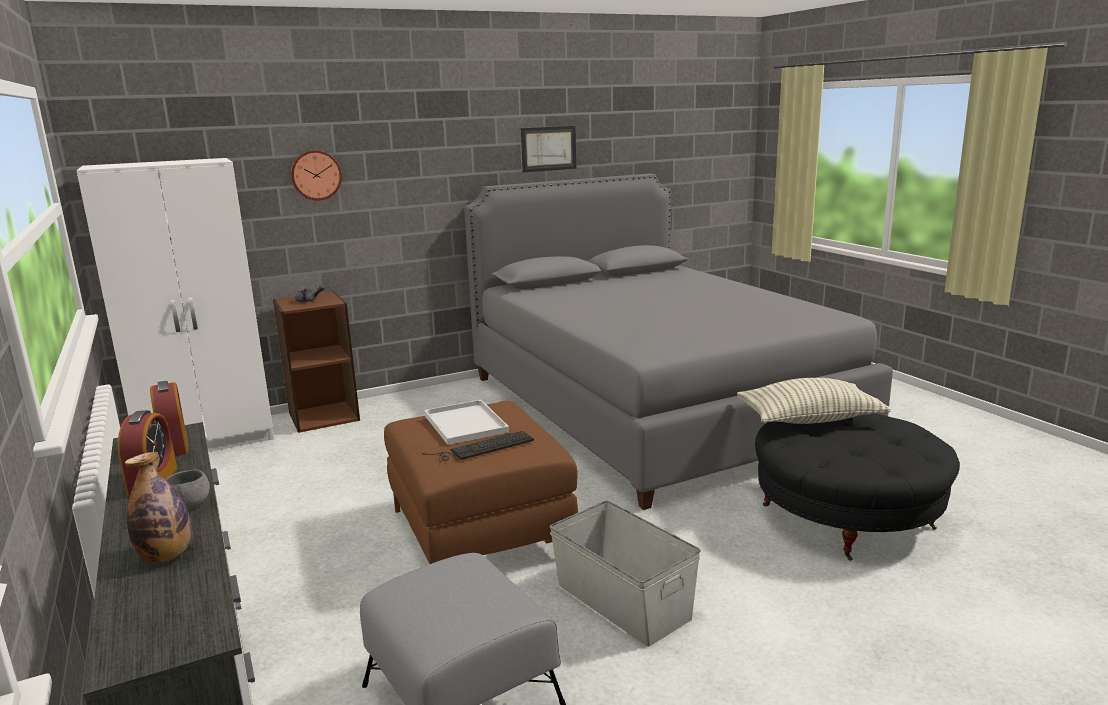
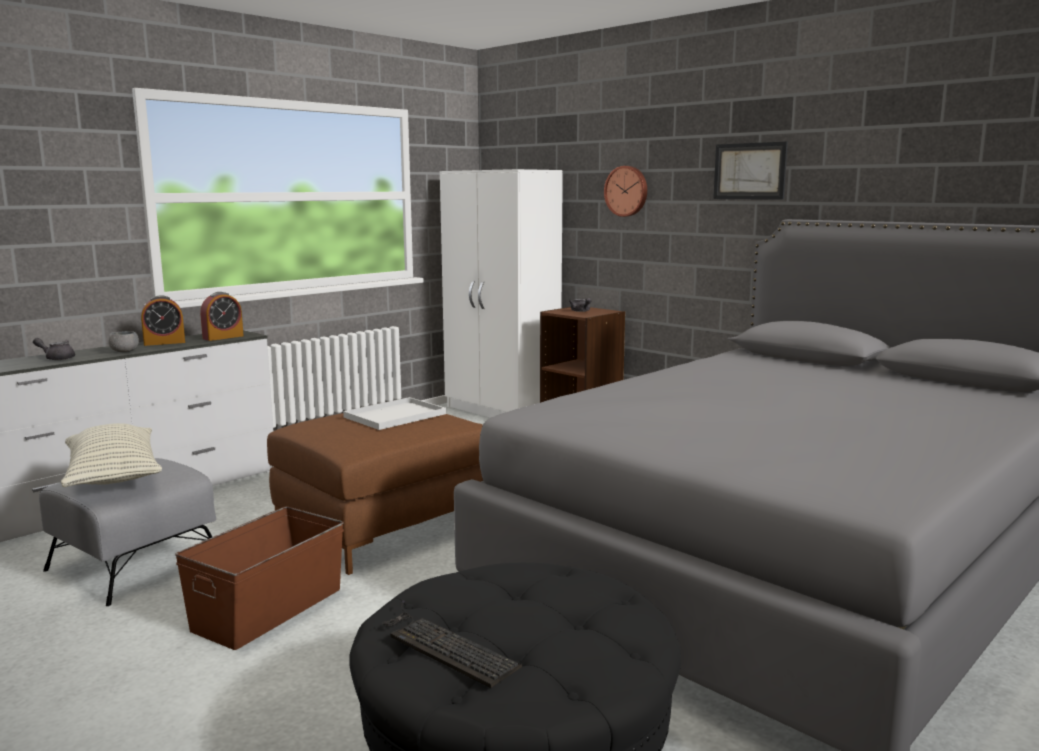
camera: 70 degrees right, 5 degrees down
(166, 556) = (57, 358): bottle -> grey teapot
(482, 447) = (339, 427): keyboard -> keyboard (443, 644)
(548, 148) = (899, 175): picture -> picture (749, 171)
(623, 600) = (269, 609): grey storage box -> brown storage box
(809, 420) = (564, 585): pillow -> pillow (113, 476)

